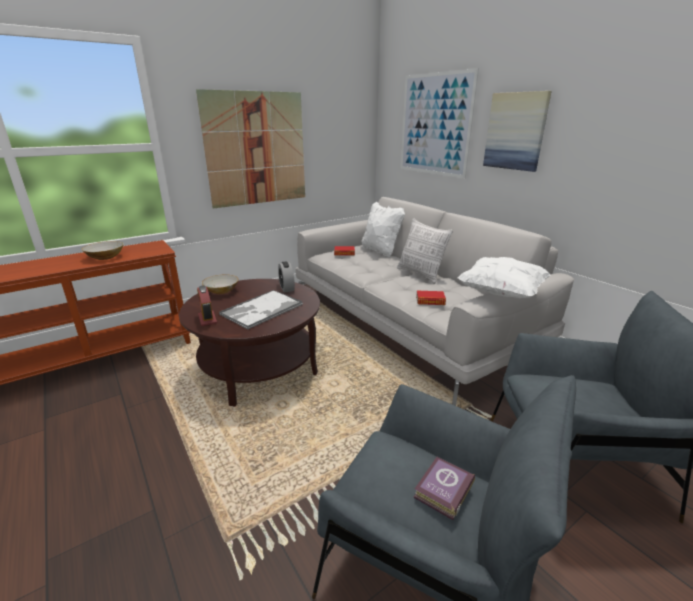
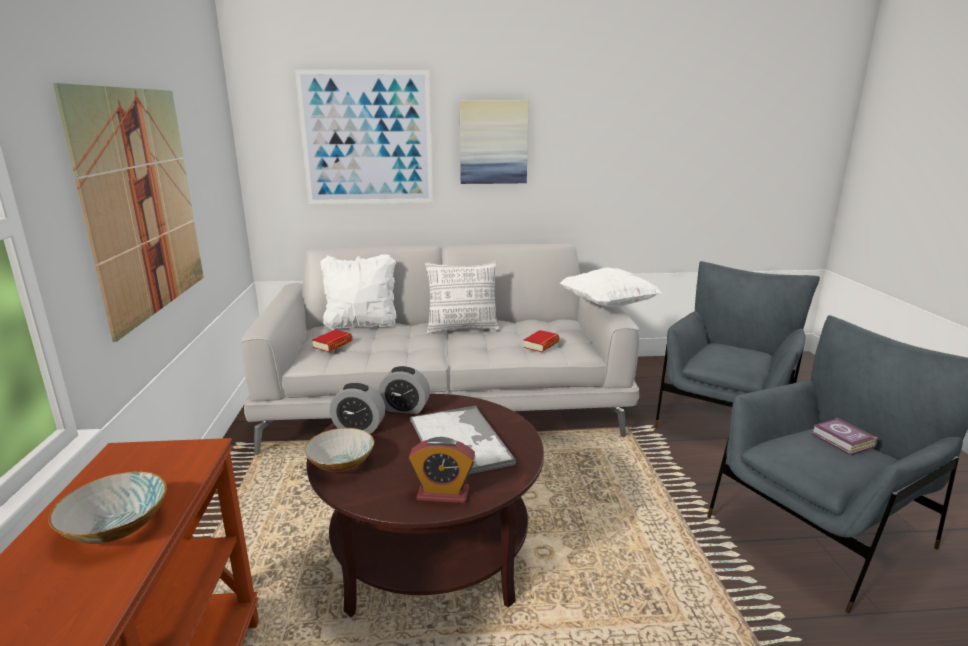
camera: 60 degrees left, 5 degrees down
(257, 284) = (359, 427): none -> alarm clock

